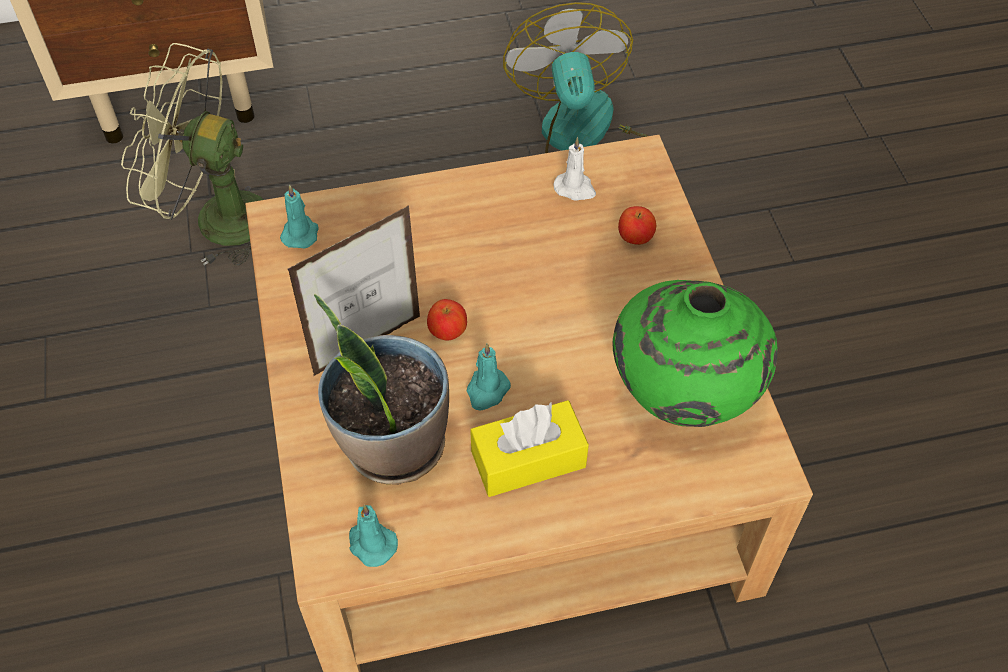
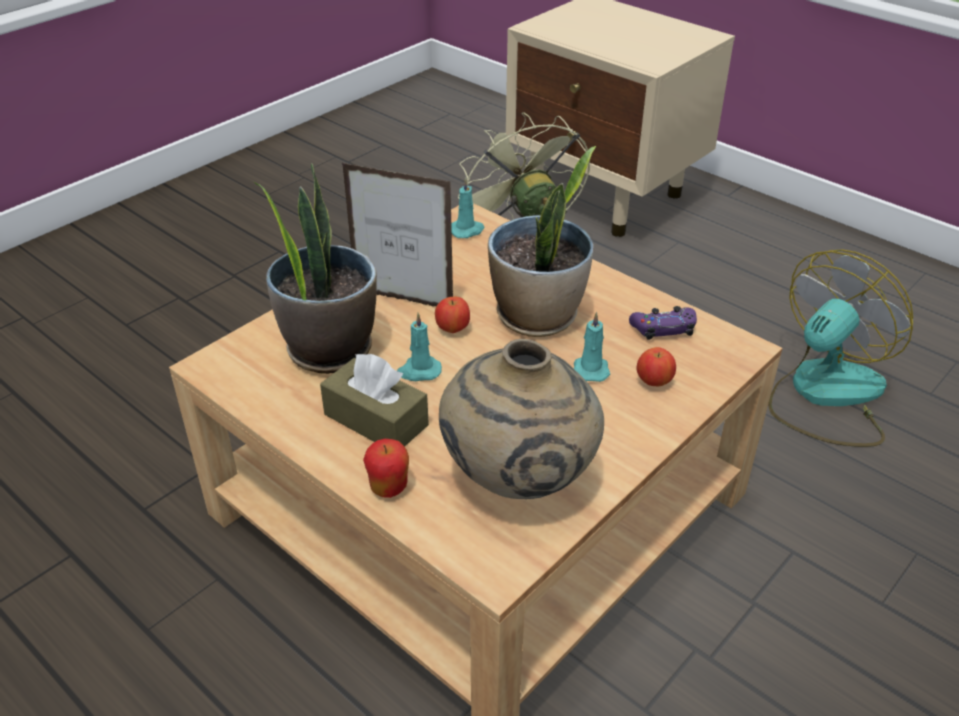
camera: 55 degrees right, 15 degrees down
(371, 543) = (239, 377): turquoise candle -> turquoise candle (590, 369)
(485, 260) = (538, 317): none -> potted plant
(528, 459) = (376, 420): yellow tissue box -> brown tissue box
(575, 188) = (663, 329): white candle -> purple game controller
(624, 495) = (389, 488): none -> apple
(681, 398) = (518, 480): green vase -> beige vase

